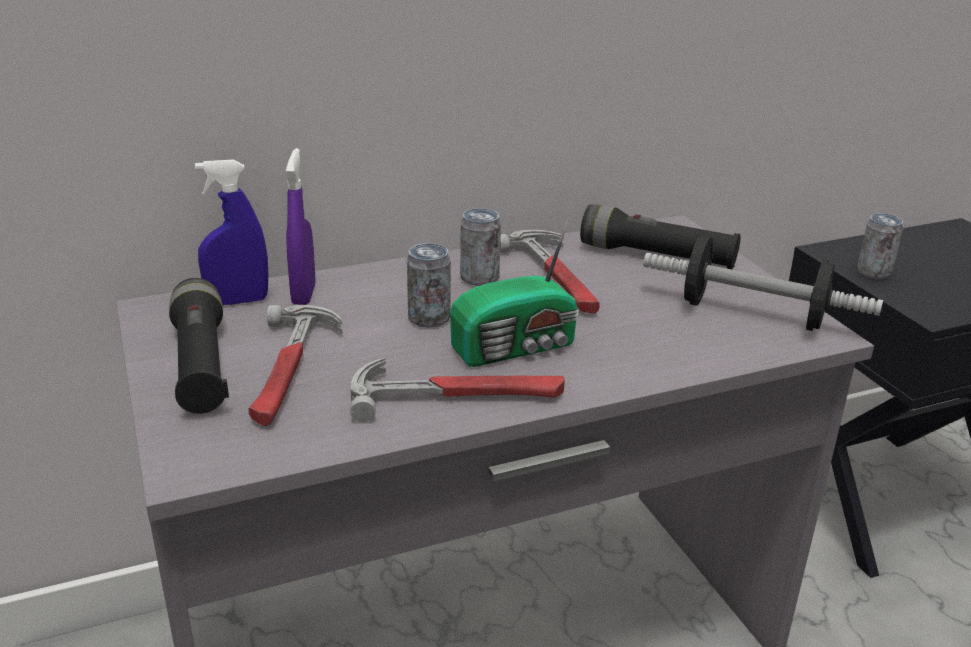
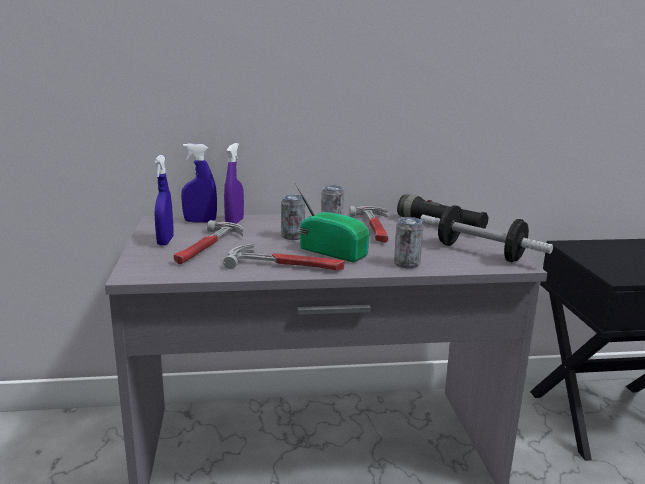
camera: 15 degrees right, 10 degrees down
(201, 365) = (165, 241): black flashlight -> blue spray bottle
(518, 347) = (332, 251): radio -> radio turned 135 degrees counterclockwise
(873, 273) = (590, 256): can -> can (407, 264)

